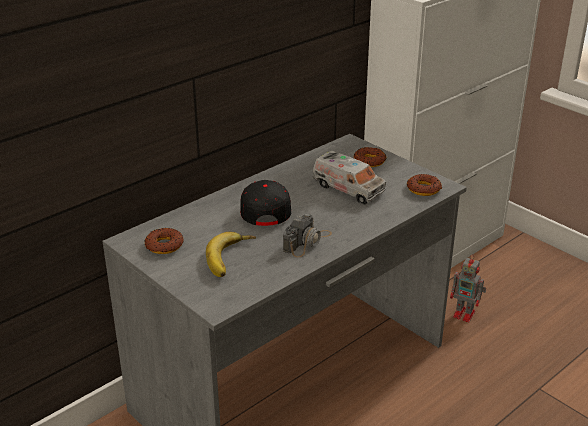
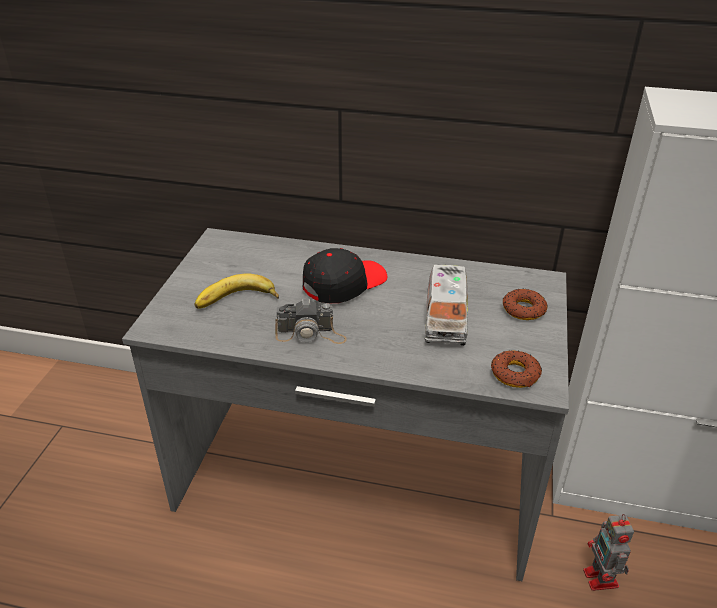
camera: 55 degrees right, 5 degrees up
(164, 245) = (226, 258): donut -> none

